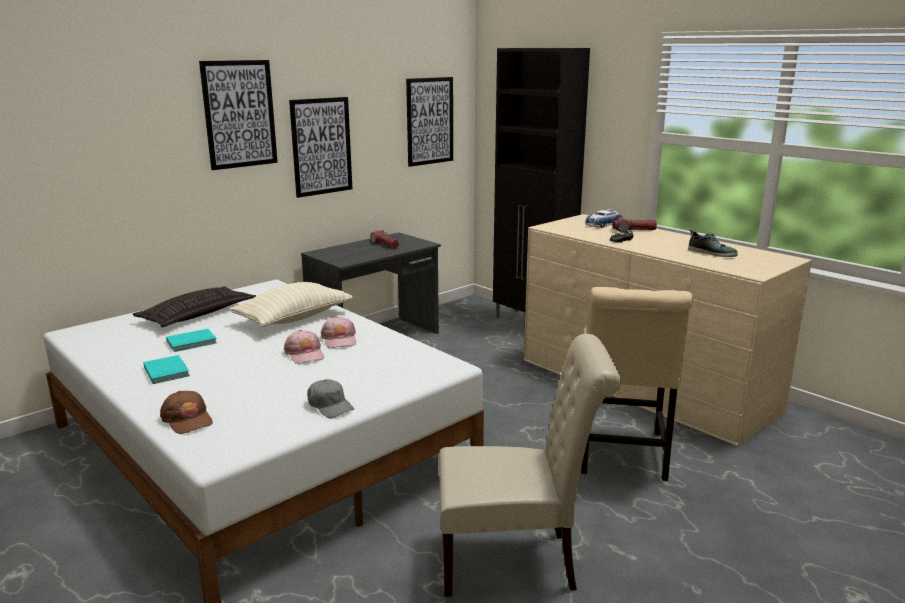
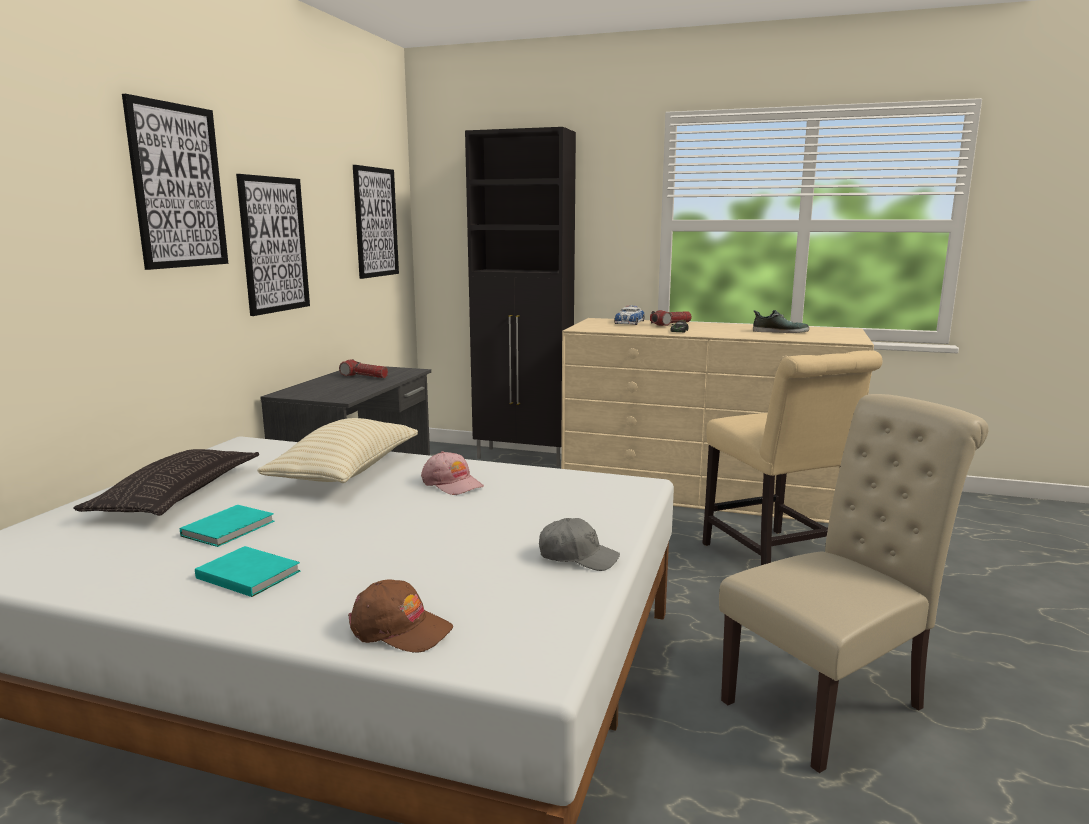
camera: 30 degrees left, 5 degrees down
(305, 354) = (434, 508): pink cap -> none

